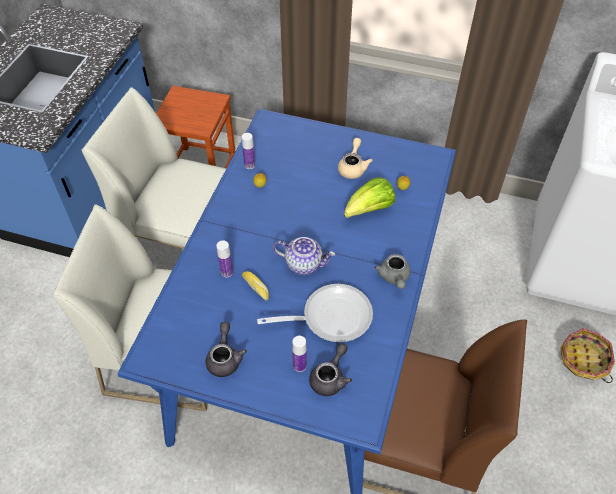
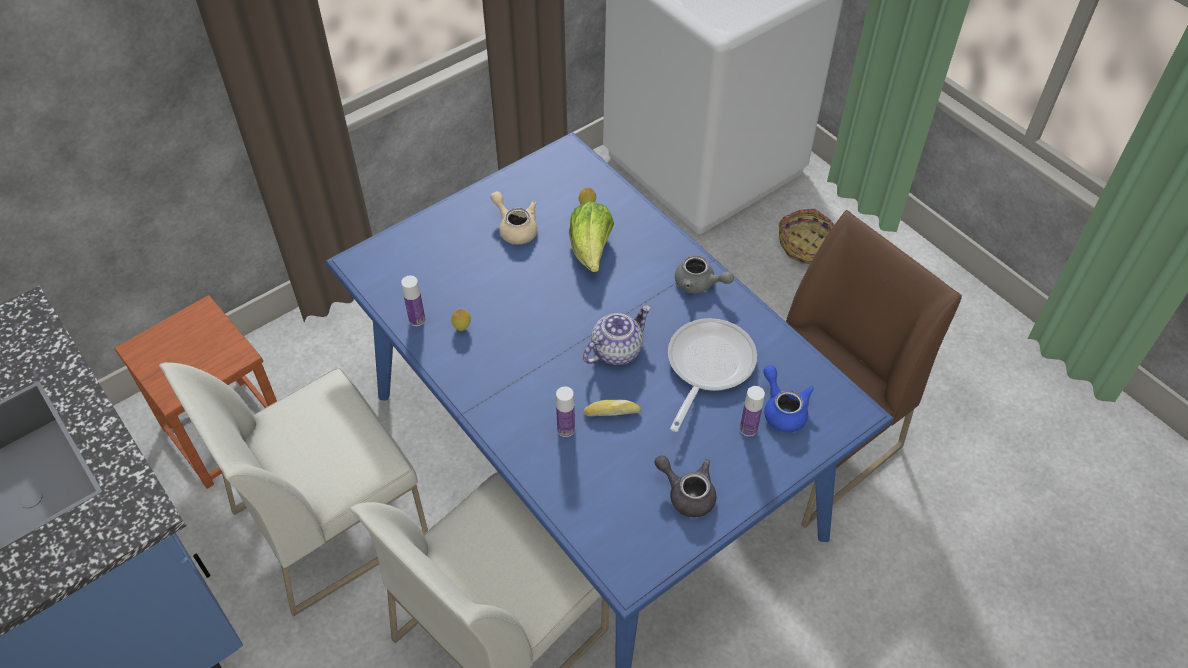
camera: 55 degrees left, 0 degrees up
(330, 377) = (782, 410): grey teapot -> blue teapot

